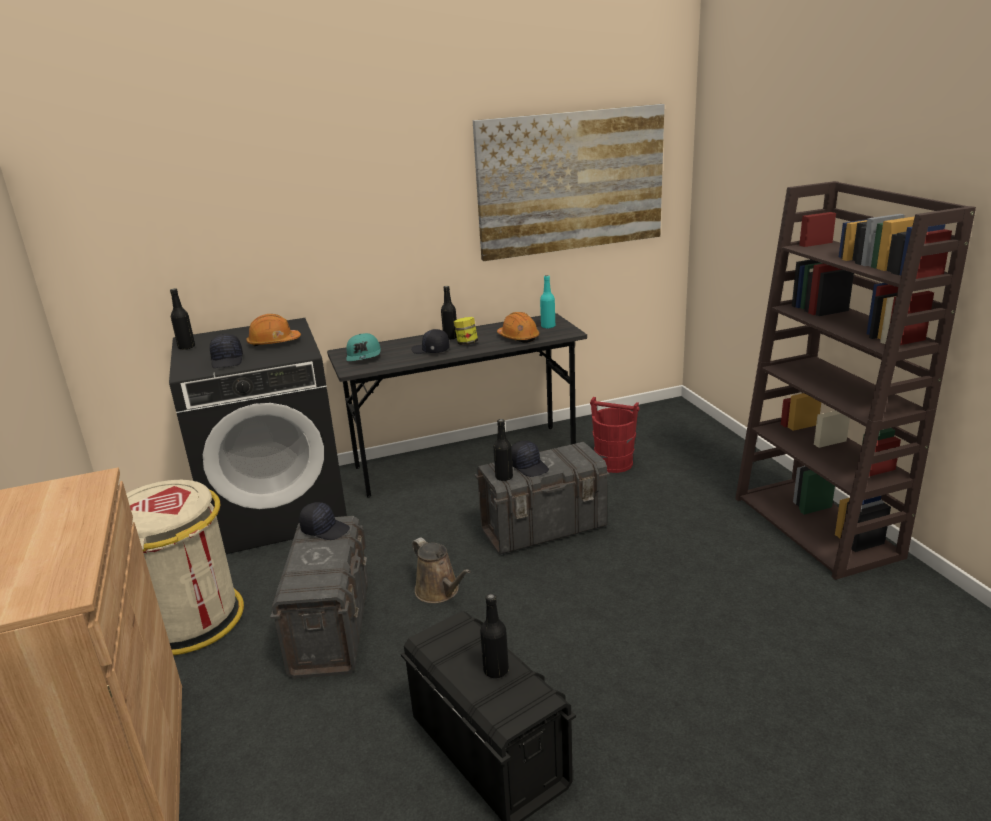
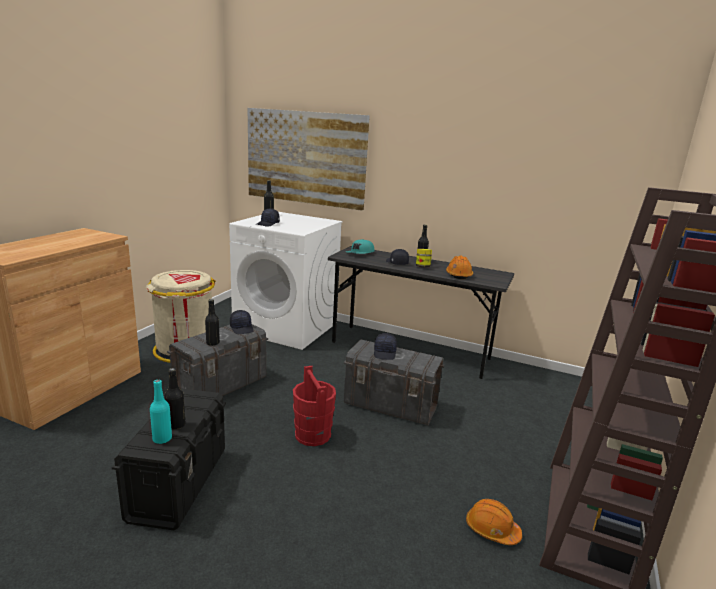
camera: 40 degrees right, 5 degrees down
(273, 342) = (302, 224): orange hard hat -> orange hard hat (491, 530)
(277, 510) = (287, 327): black washing machine -> white washing machine
(439, 591) = (288, 401): brown watering can -> none
(504, 477) = (361, 350): black bottle -> black bottle (213, 343)
(548, 326) = (490, 276): turquoise bottle -> turquoise bottle (162, 439)
(571, 181) = (550, 174): picture -> picture (305, 158)
(614, 463) = (496, 398): red bucket -> red bucket (313, 435)

